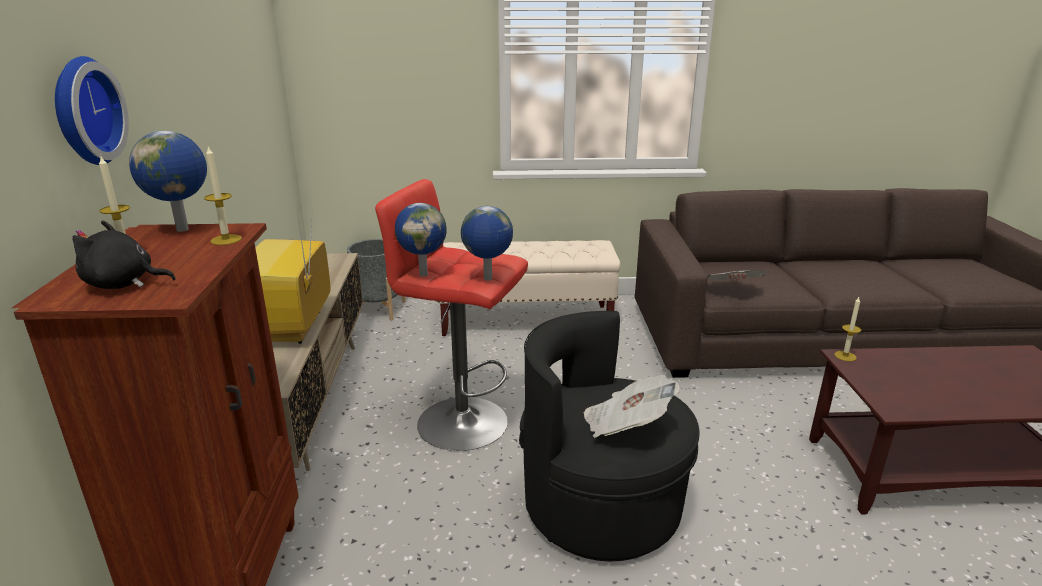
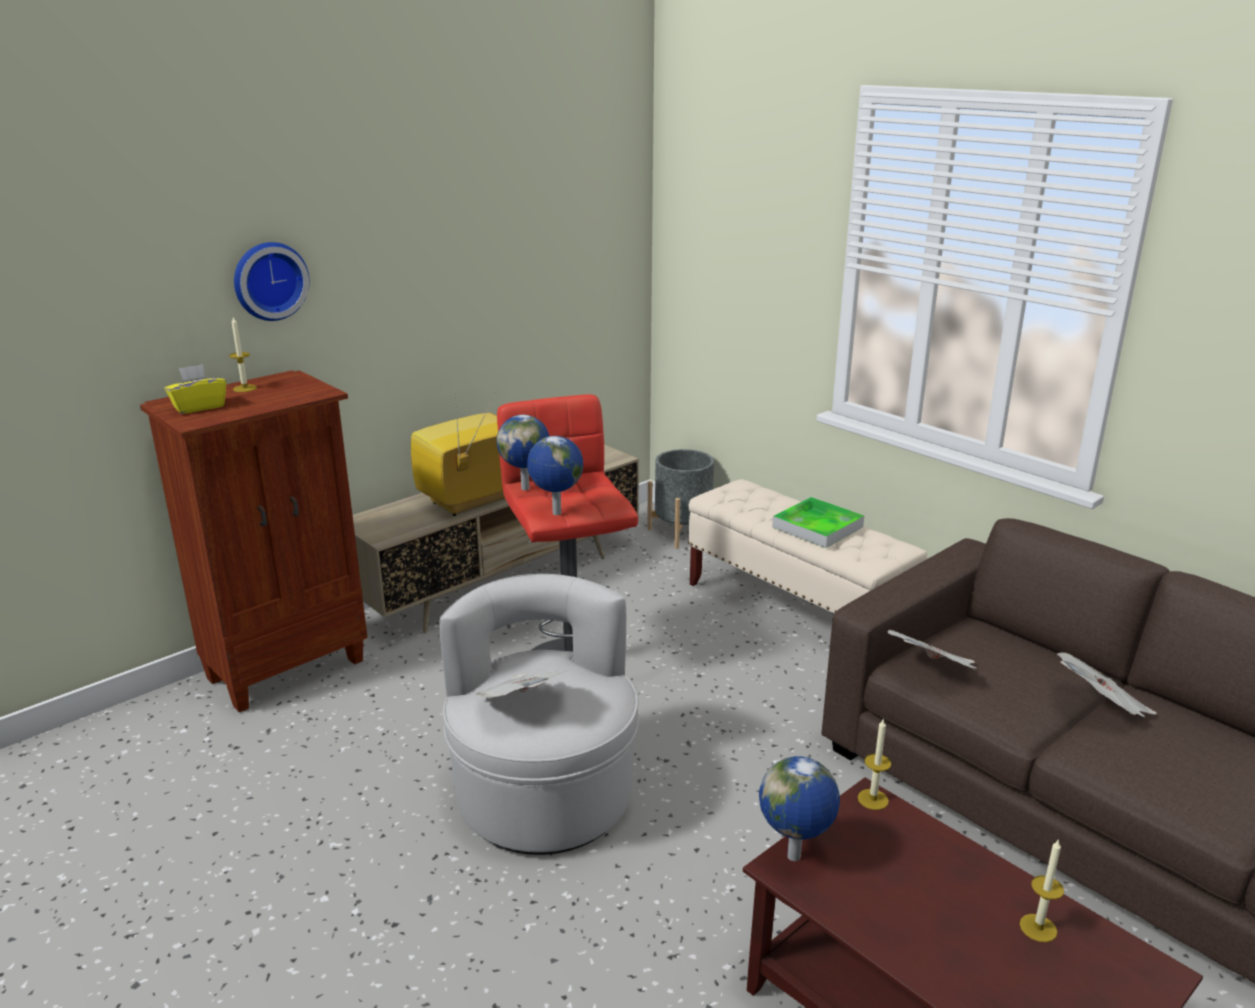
camera: 50 degrees right, 0 degrees up
(123, 284) = (199, 407): black plush toy -> yellow tissue box
(184, 229) = (304, 382): globe -> globe (795, 857)
(226, 240) = (299, 397): candle -> candle (1038, 928)
(543, 249) = (817, 527): none -> tray
(603, 508) = (545, 798): black armchair -> white armchair
(803, 273) = (1102, 708): none -> newspaper

